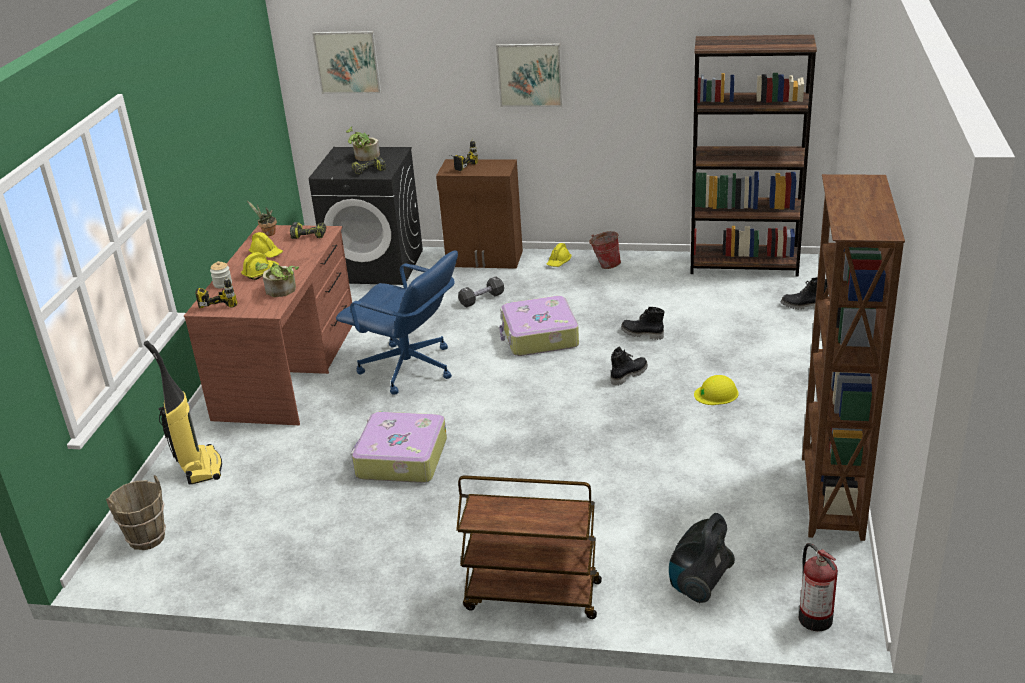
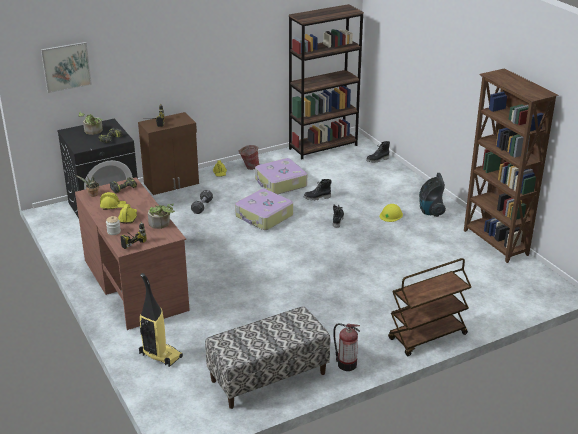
camera: 40 degrees left, 0 degrees up
(146, 538) = (184, 404): brown bucket -> none
(269, 551) = (268, 377): none -> bench
(400, 459) = (275, 304): suitcase -> suitcase (280, 183)
(408, 369) = (212, 258): blue office chair -> none
(530, 75) = (190, 54): picture -> none
(698, 585) = (489, 301): vacuum cleaner -> vacuum cleaner (430, 211)
(814, 617) = (547, 293): fire extinguisher -> fire extinguisher (346, 364)

